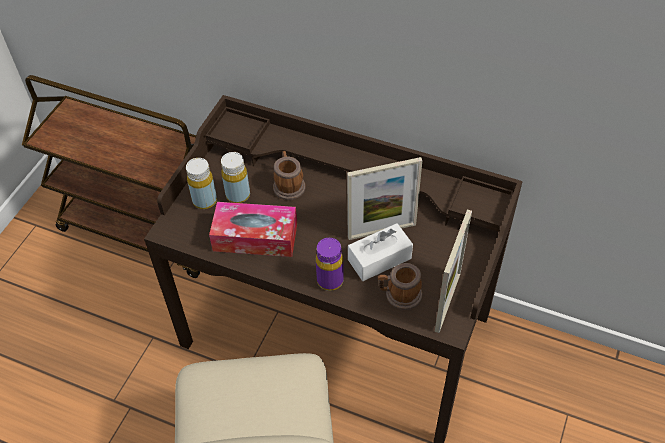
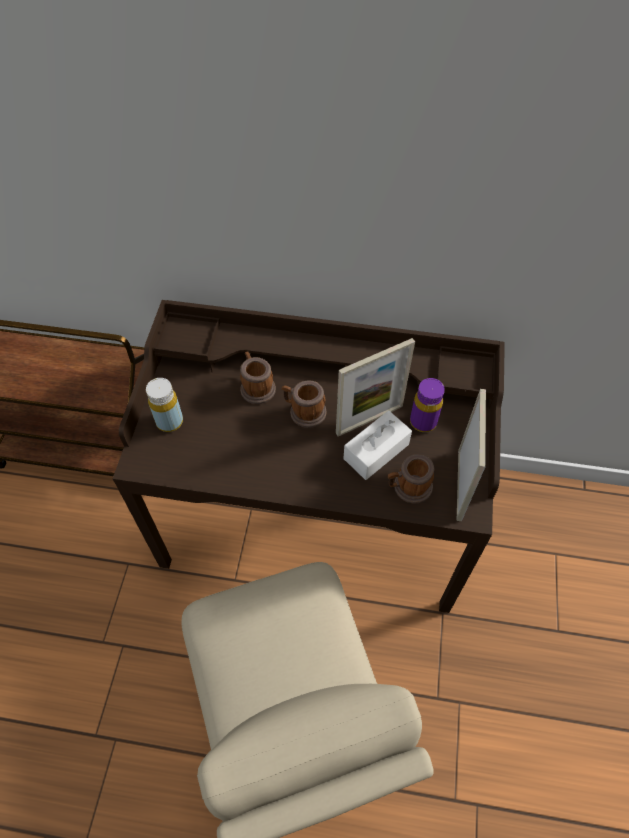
camera: 15 degrees left, 5 degrees up
(238, 195) = (204, 408): yellow bottle -> none
(255, 237) = (237, 452): tissue box -> none
(324, 213) = (304, 411): none -> mug
(330, 280) = (331, 486): purple bottle -> purple bottle (423, 422)

